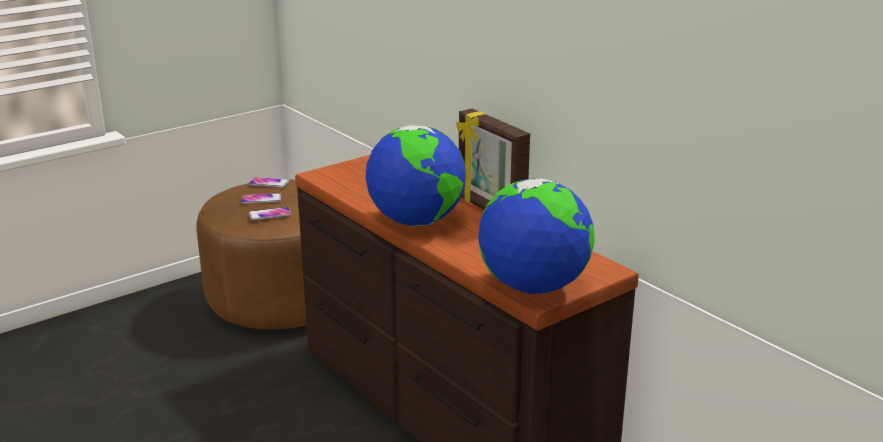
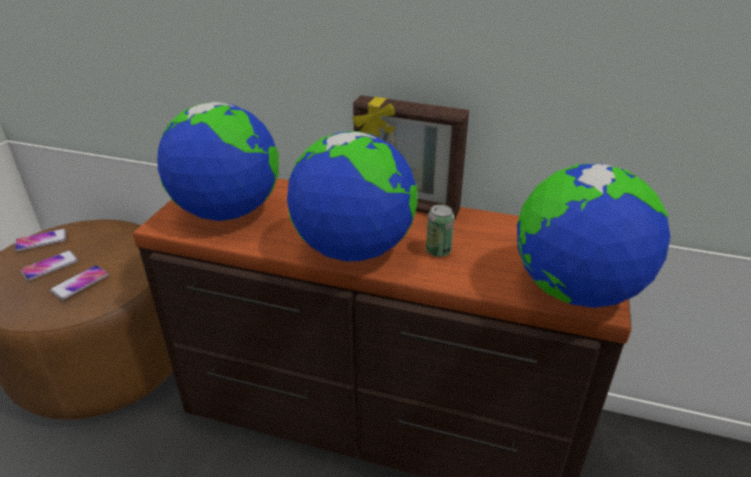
camera: 35 degrees left, 10 degrees up
(364, 179) = (227, 212): none -> globe
(472, 239) = (438, 251): none -> can

